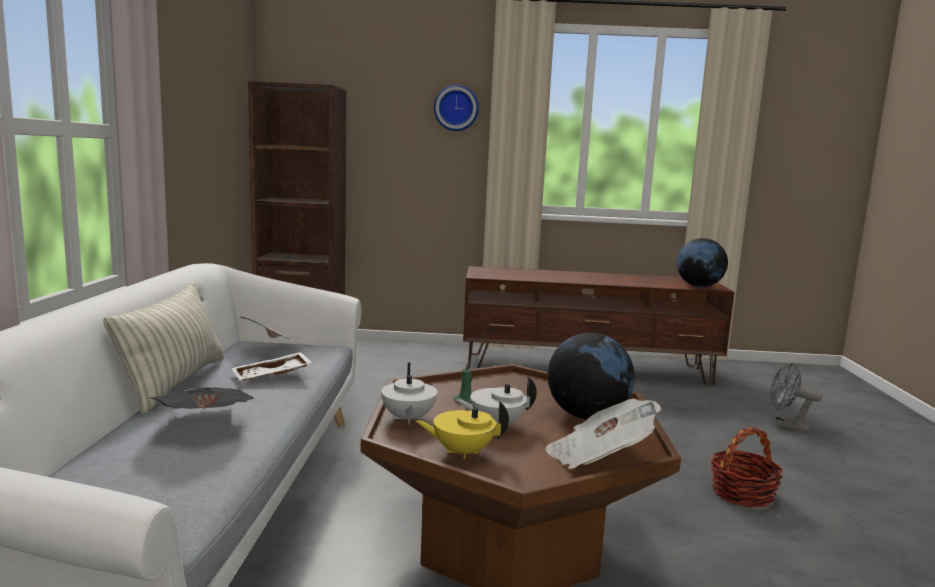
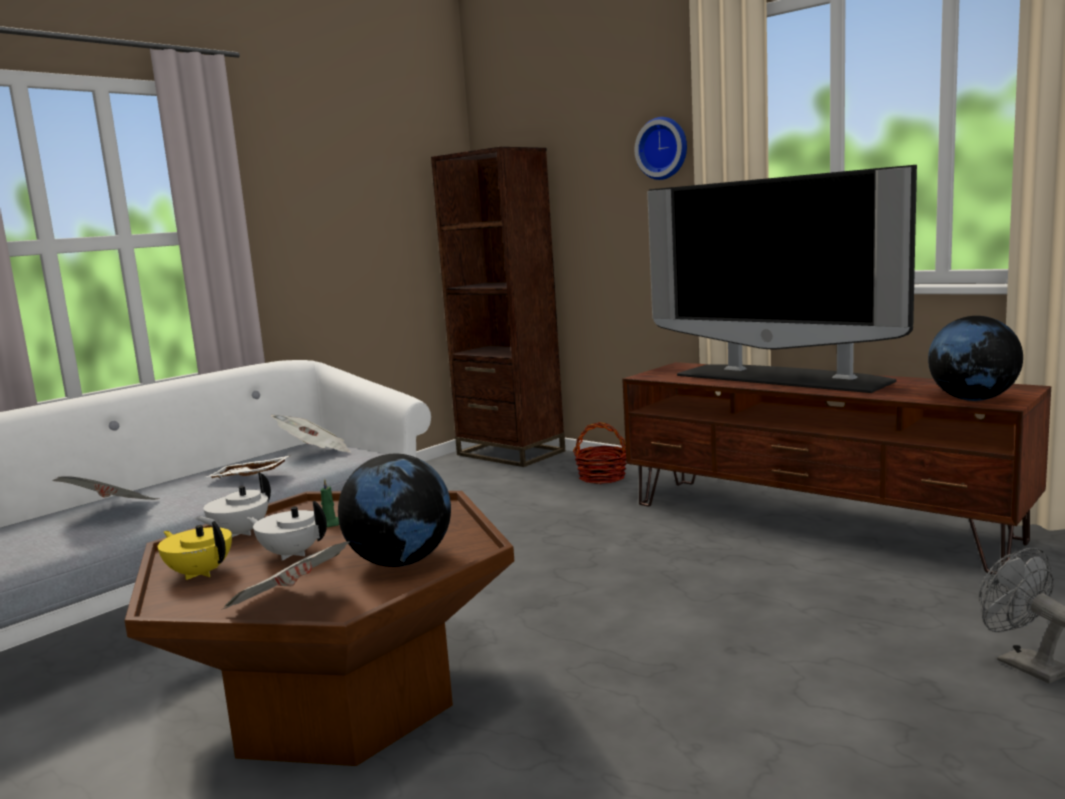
camera: 40 degrees right, 0 degrees up
(175, 383) = (179, 475): pillow -> none
(569, 275) = (782, 378): none -> television
(742, 494) = (722, 738): basket -> basket (602, 477)

